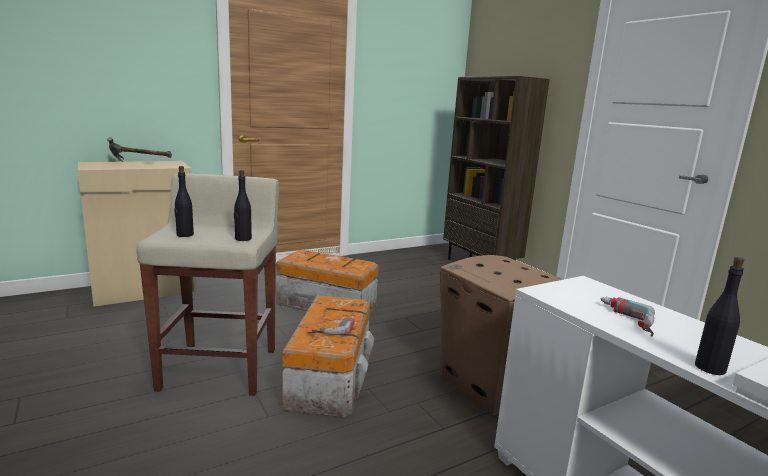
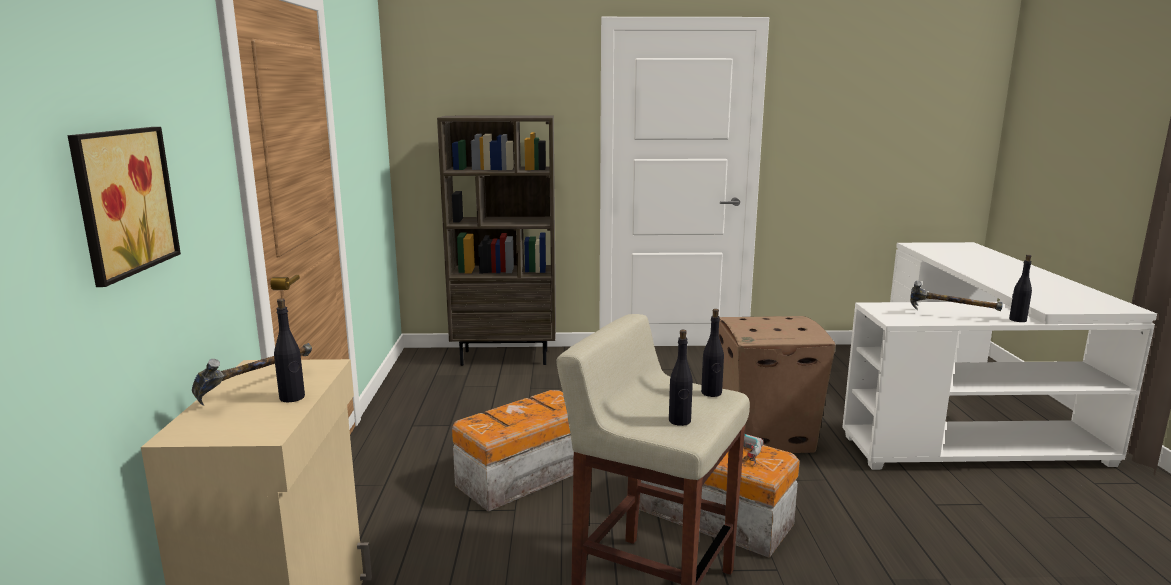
camera: 60 degrees left, 0 degrees up
(98, 64) = (119, 201): none -> picture
(133, 167) = (292, 398): none -> black bottle
(624, 320) = (949, 316): power drill -> hammer

